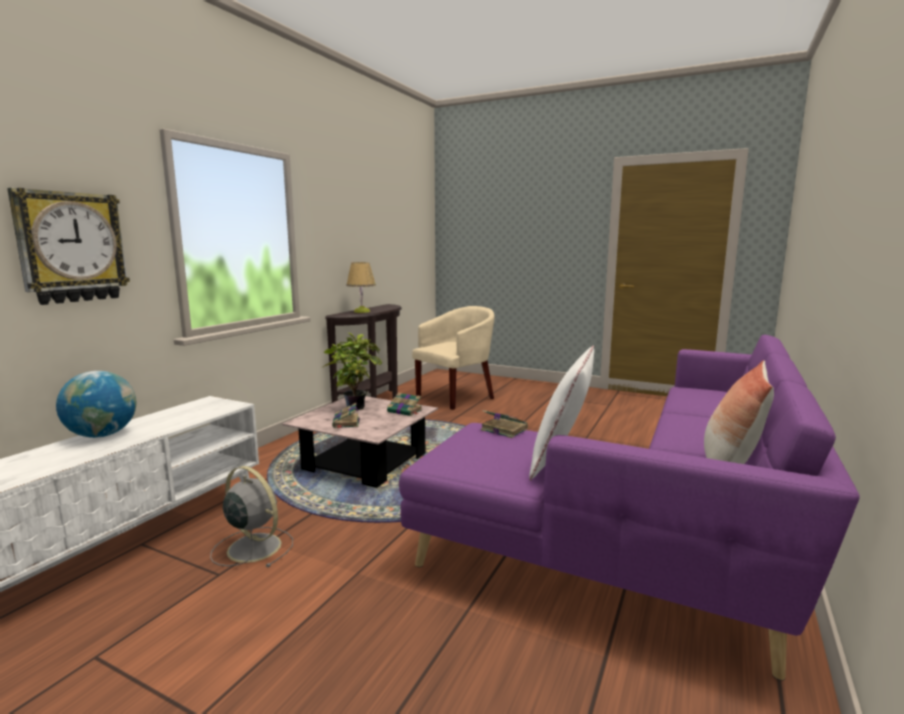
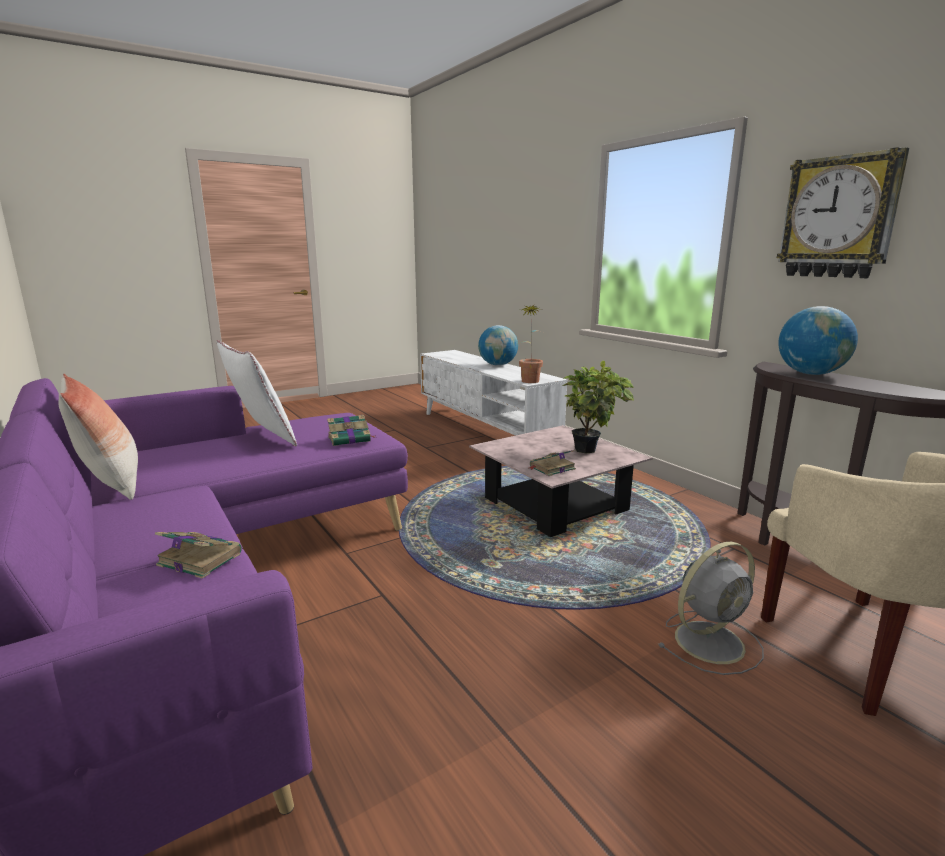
camera: 120 degrees right, 5 degrees up
(71, 247) = (543, 250): wall clock -> wall clock (838, 217)
(220, 406) = (530, 380): none -> potted plant
(252, 547) = (445, 455): grey fan -> grey fan (711, 641)
(346, 423) = (537, 442): book -> book (198, 559)
(362, 311) = (811, 374): table lamp -> globe

